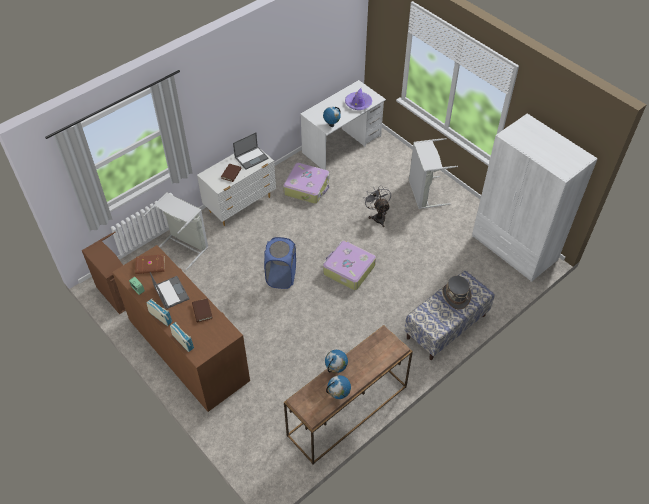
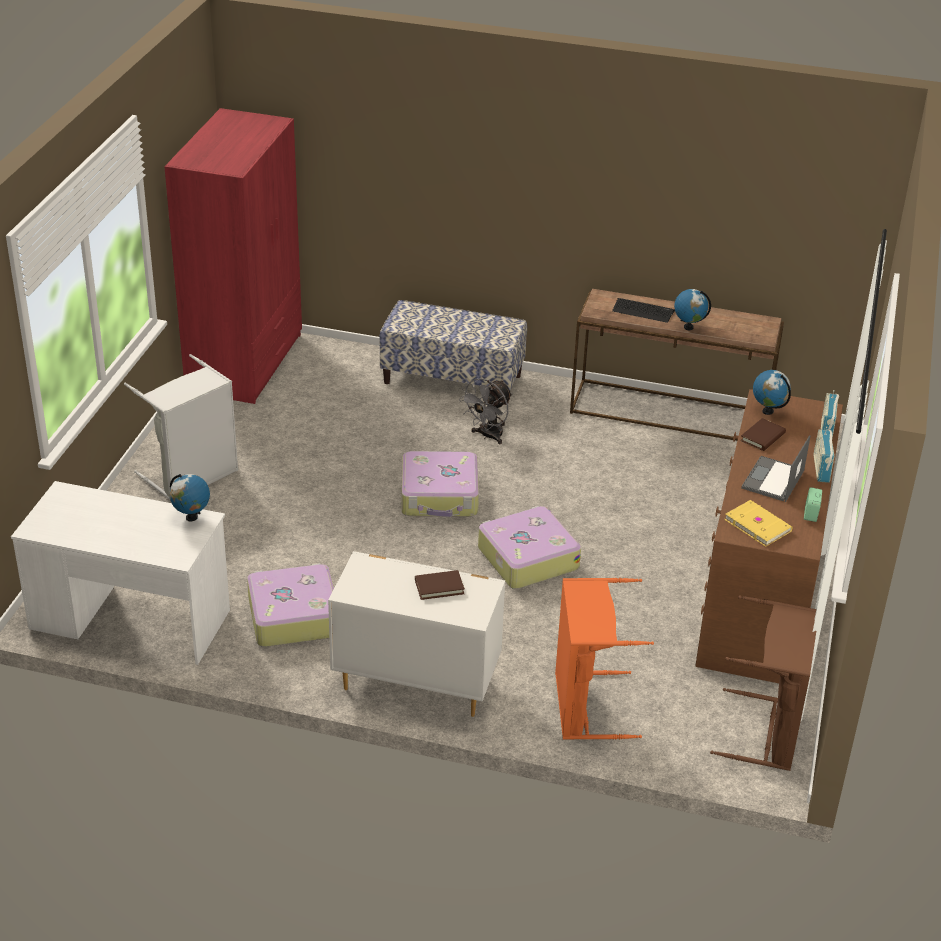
camera: 125 degrees left, 15 degrees down
(150, 266) = (758, 525): brown book -> yellow book
(184, 246) = (584, 706): grey laundry basket -> orange laundry basket
(251, 157) = (372, 581): laptop -> none
(281, 277) = (527, 558): blue laundry basket -> suitcase
(338, 395) = (718, 314): globe -> globe (768, 411)
(358, 103) = (96, 508): purple hat -> none
(368, 358) = (643, 311): none -> keyboard
(378, 216) = (294, 506): grey fan -> grey fan (488, 436)
(456, 296) = (436, 324): grey hat -> none
(514, 248) = (246, 362): white wardrobe -> red wardrobe

